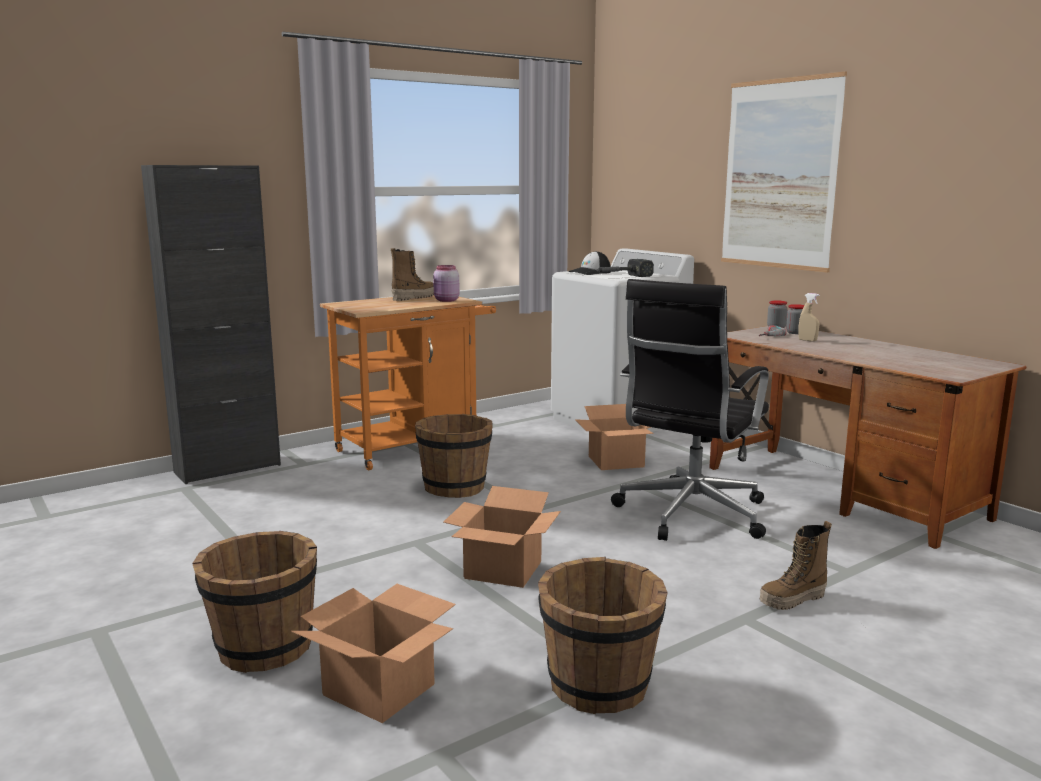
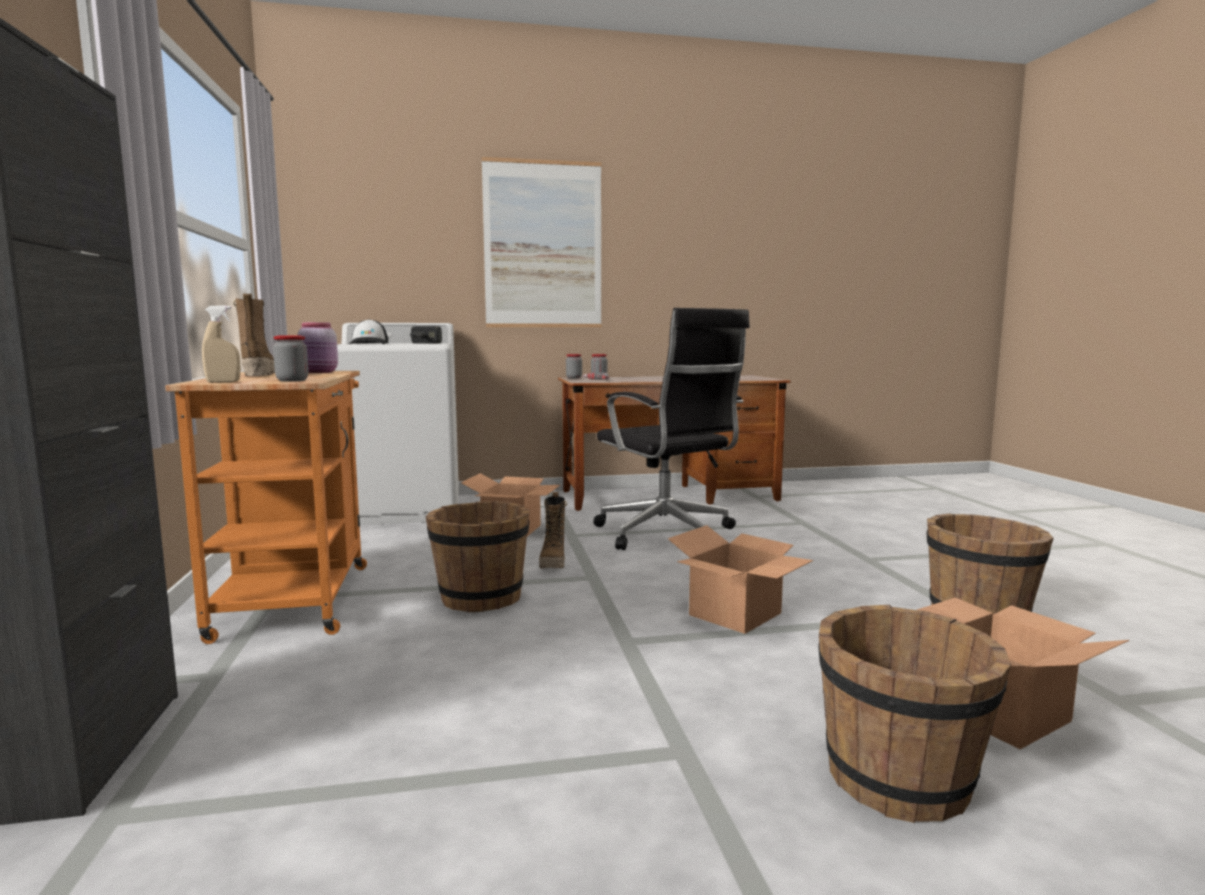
camera: 65 degrees left, 5 degrees down
(364, 309) = (292, 380): none -> jar
(792, 600) = (842, 543): boot -> boot (553, 562)
(807, 340) = (631, 379): beige spray bottle -> beige spray bottle (223, 382)

